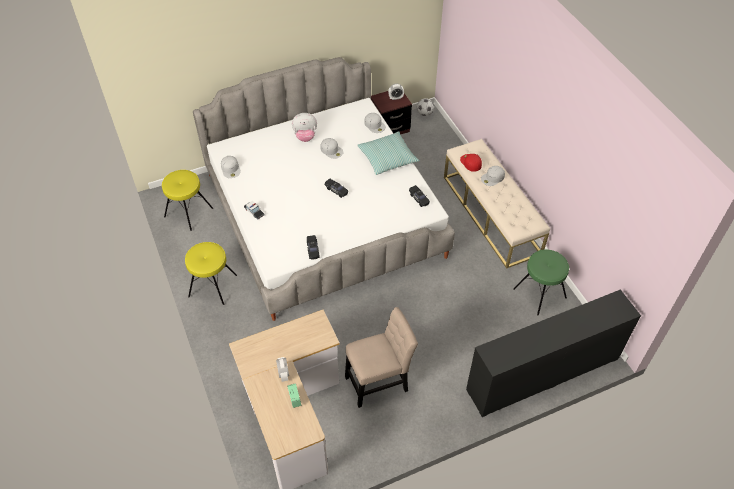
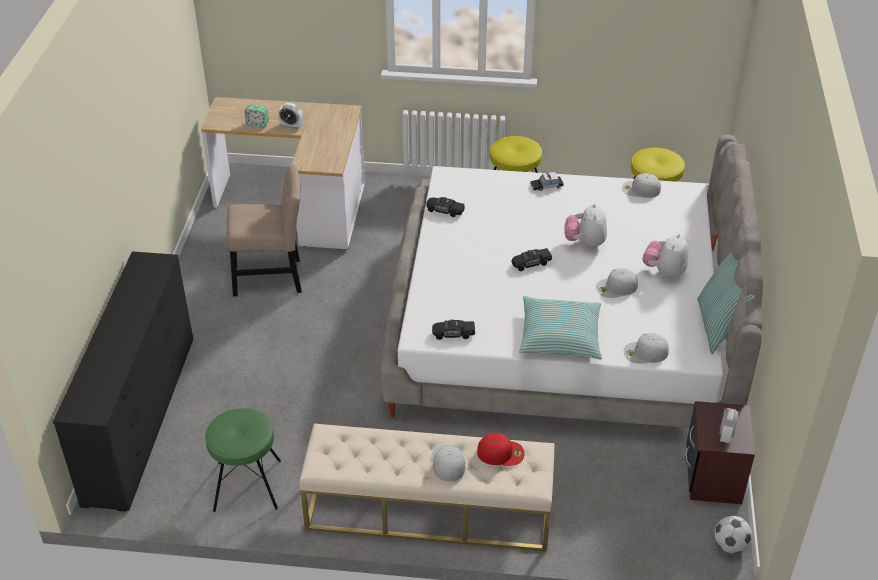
camera: 120 degrees right, 10 degrees down
(301, 175) = (585, 243): none -> plush toy
(335, 106) = (718, 326): none -> pillow
(379, 382) = (271, 277): beige chair -> beige chair turned 105 degrees counterclockwise

